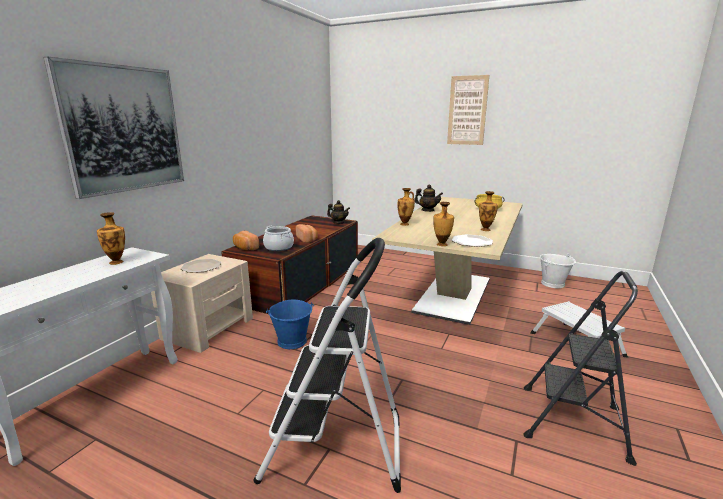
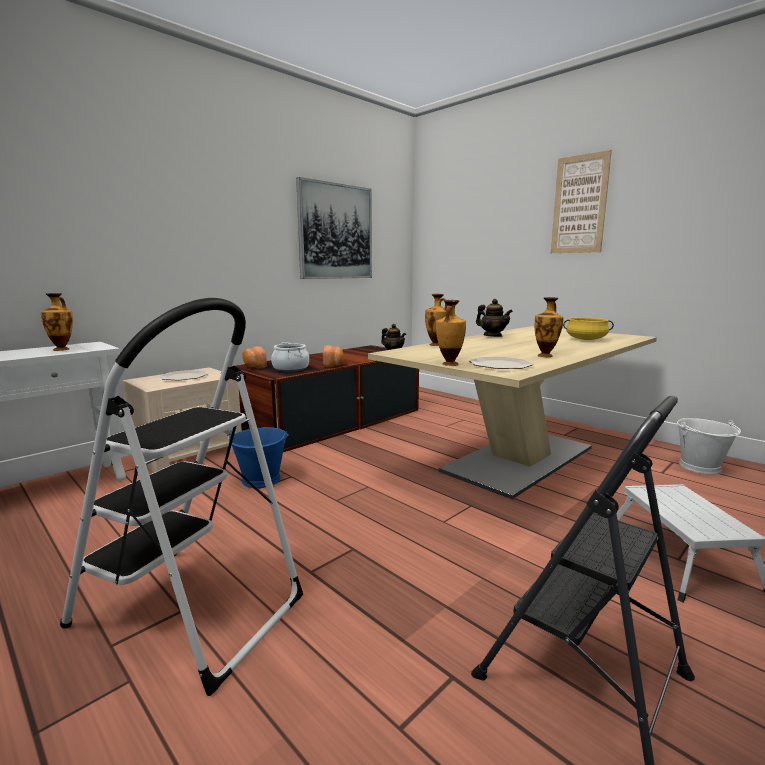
camera: 20 degrees right, 5 degrees down
(123, 129) = (104, 211): picture -> picture (335, 232)

